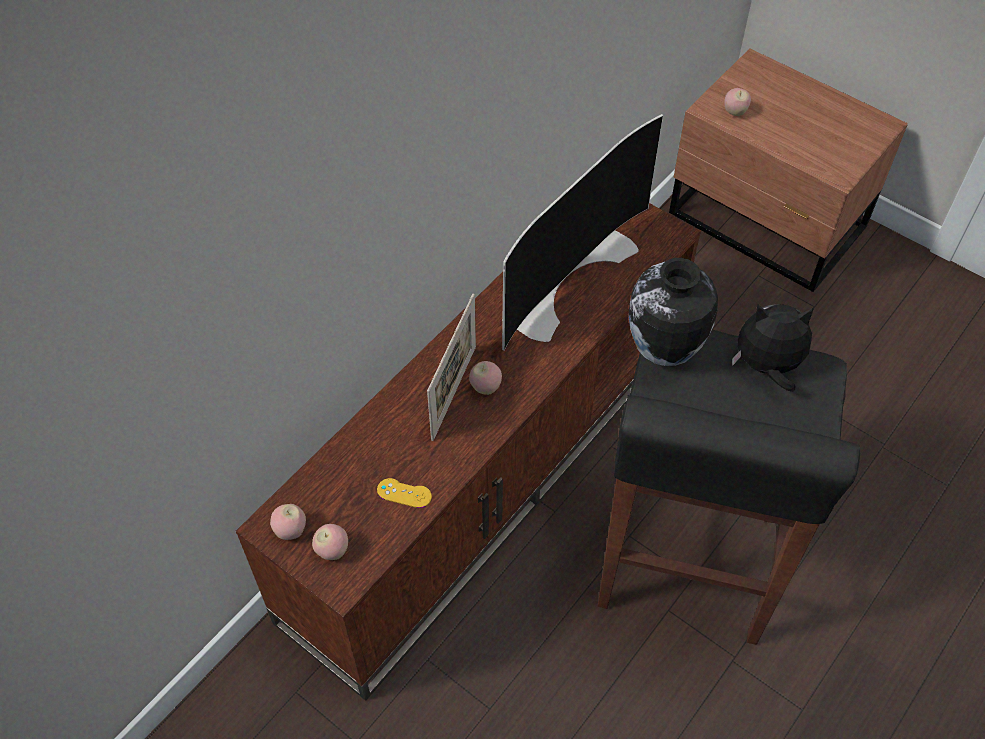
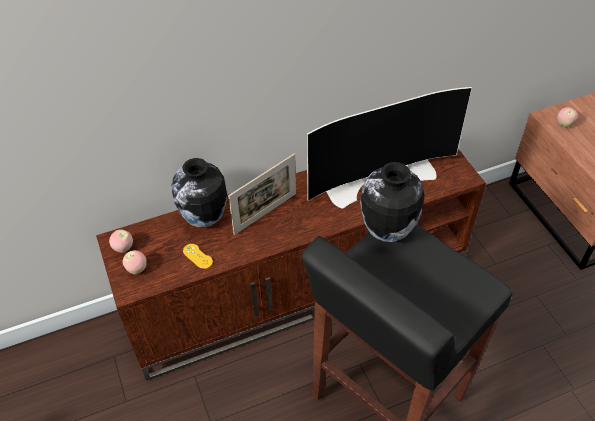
camera: 30 degrees right, 5 degrees down
(376, 438) = (204, 220): none -> vase
(485, 387) = (285, 218): apple -> none
(767, 367) = (450, 270): plush toy -> none

